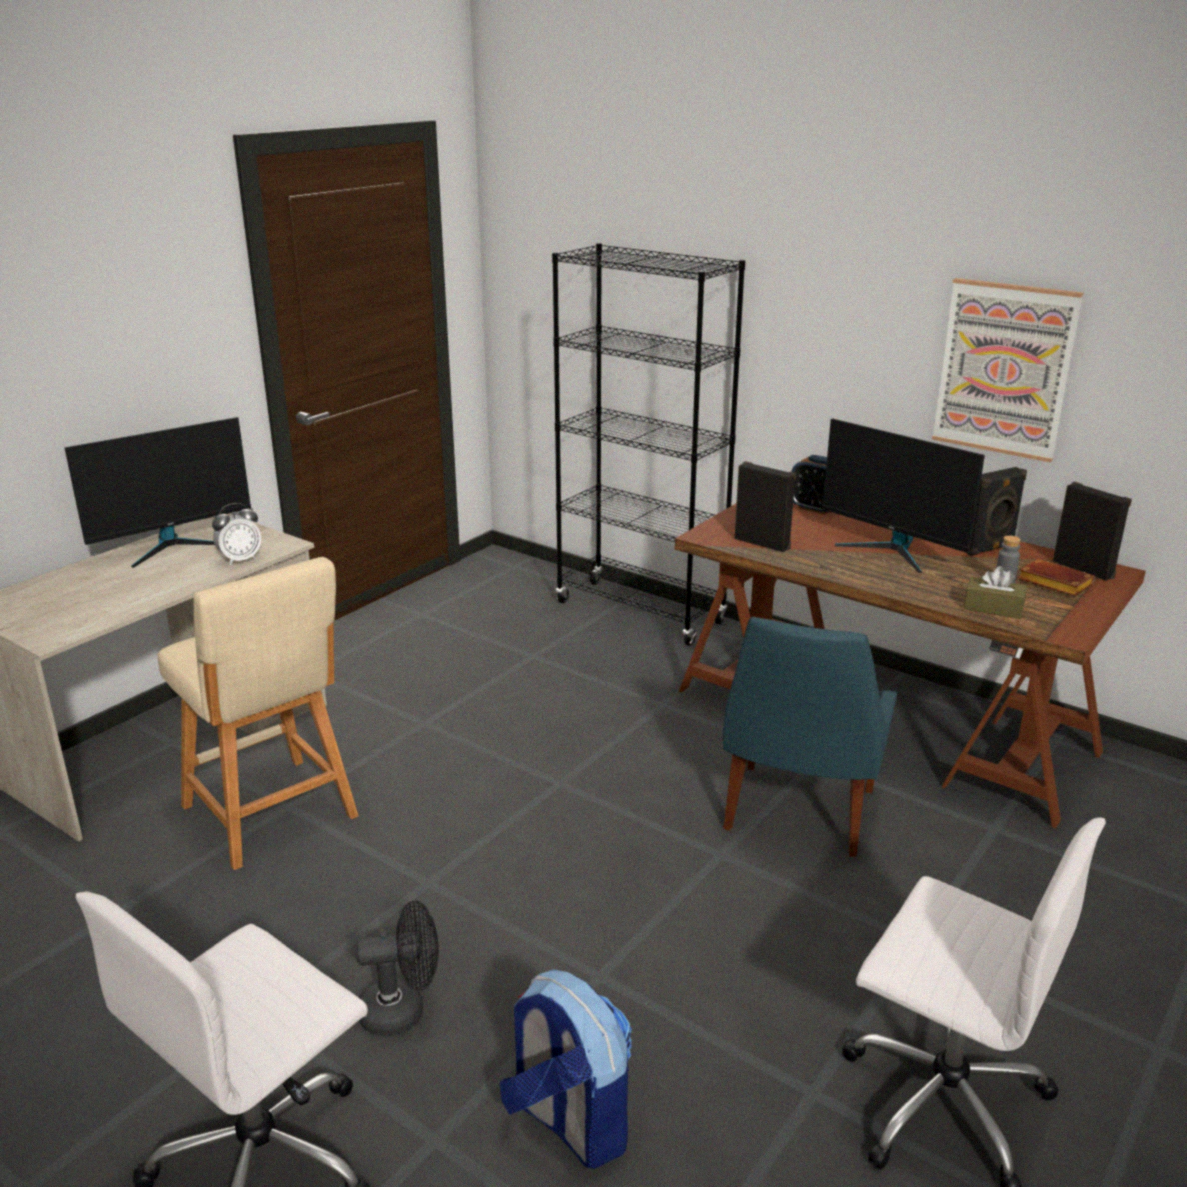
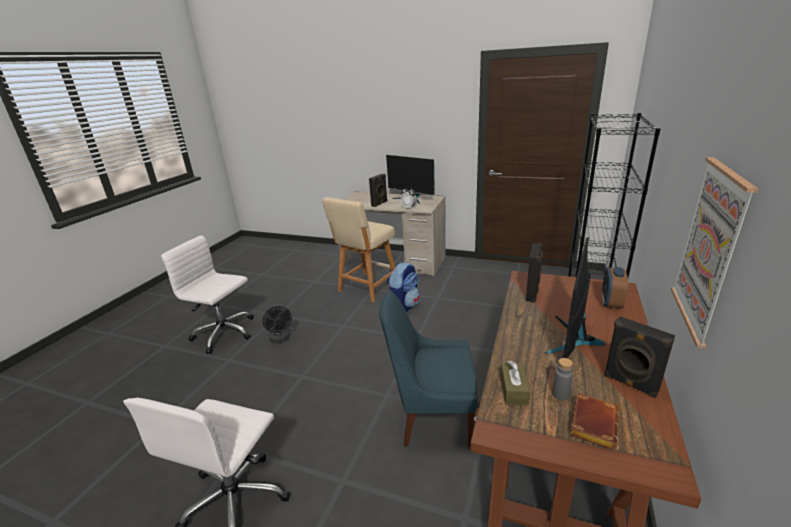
camera: 75 degrees right, 0 degrees up
(568, 1122) = (233, 385): backpack -> backpack (404, 306)
(1084, 569) = (649, 446): black speaker -> black speaker (380, 204)

